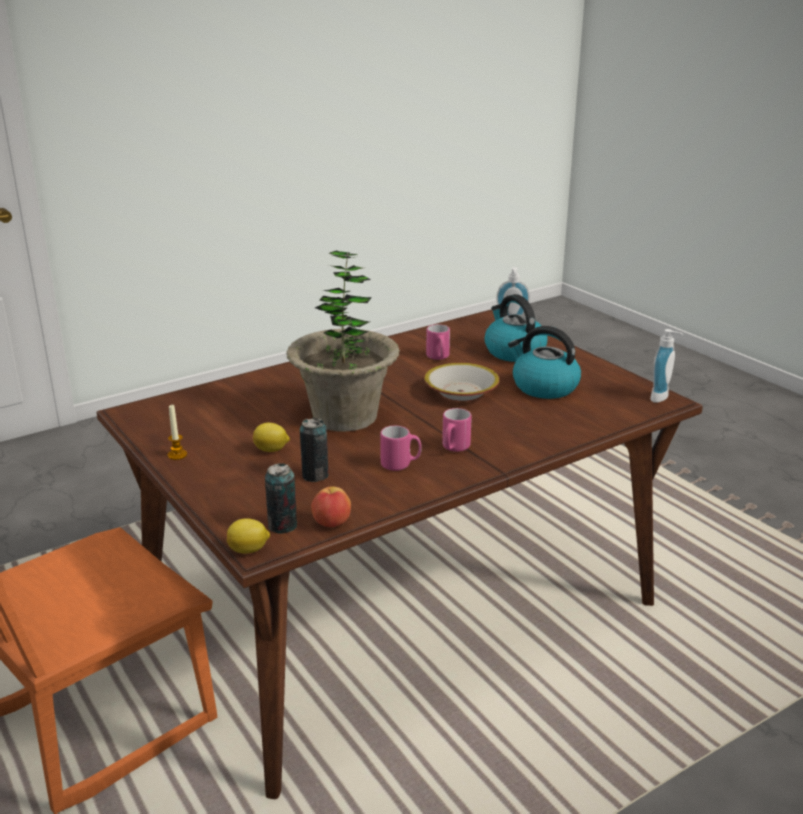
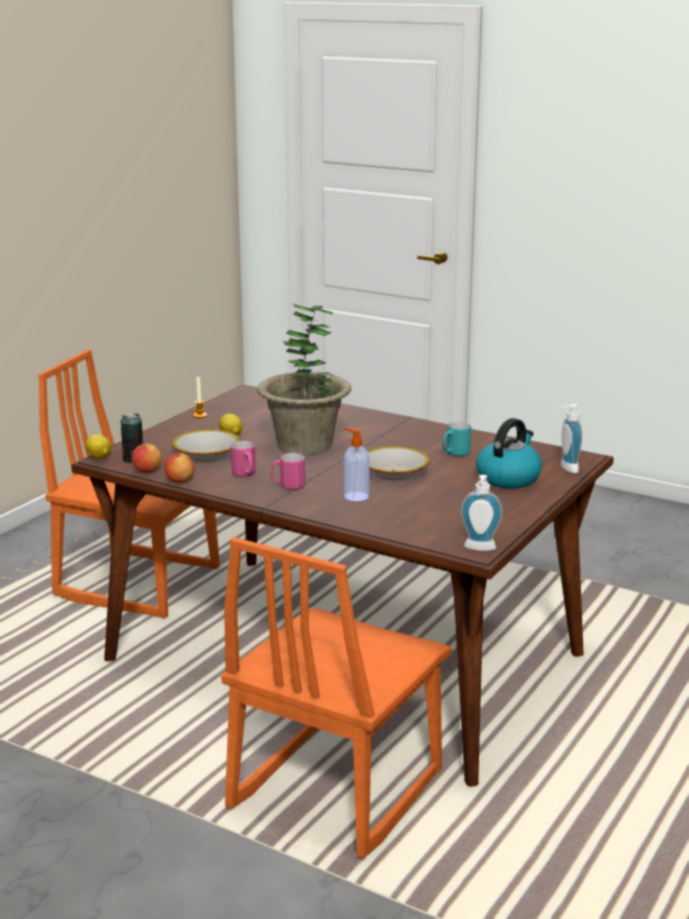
camera: 65 degrees right, 5 degrees down
(315, 475) = (206, 455): can -> bowl
(384, 507) = (179, 481): none -> apple
(438, 358) = (455, 454): pink mug -> turquoise mug
(506, 421) = (355, 496): none -> soap dispenser
(543, 387) = (443, 499): kettle -> none
(628, 684) = (334, 789): none -> orange chair

